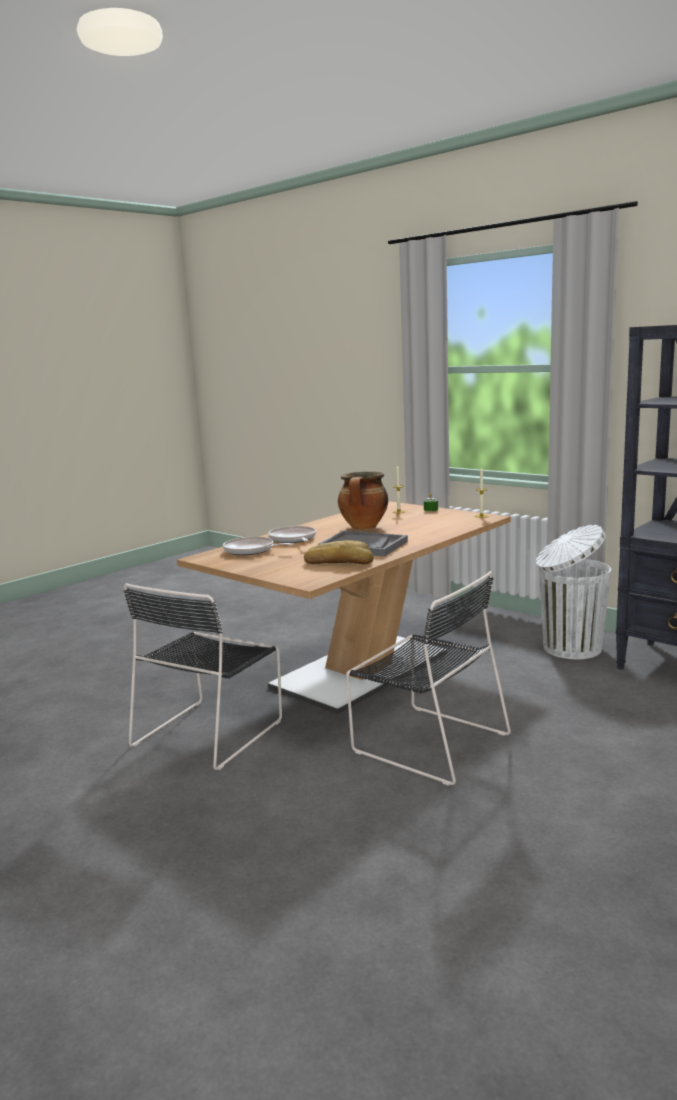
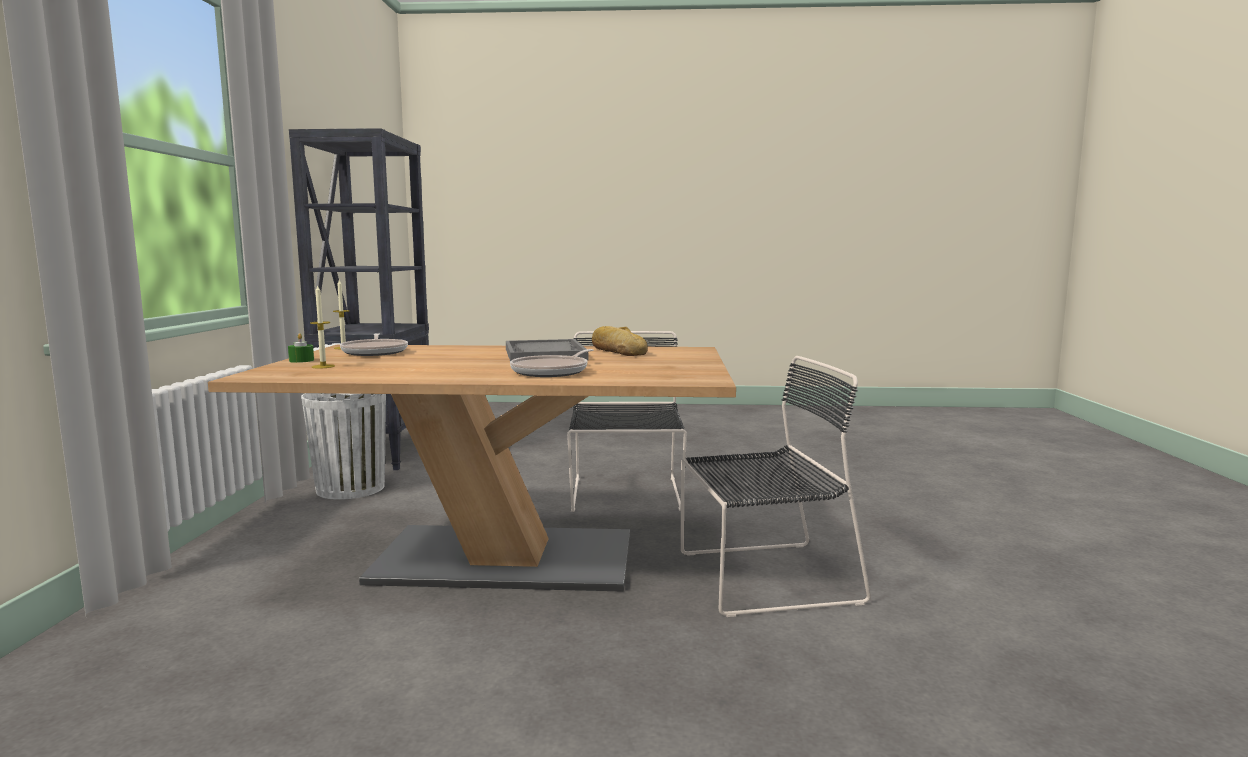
camera: 130 degrees left, 5 degrees down
(251, 550) = (634, 373): frying pan -> frying pan (375, 352)
(364, 527) = (447, 364): cooking pot -> none

